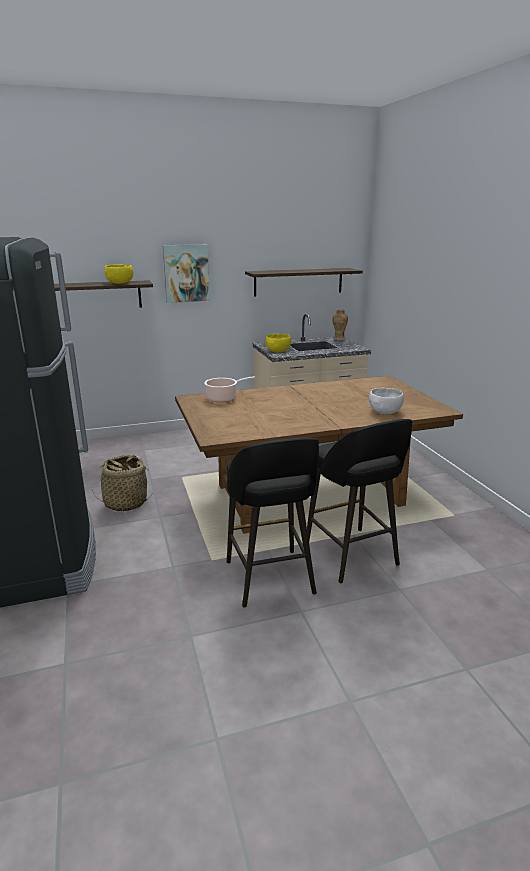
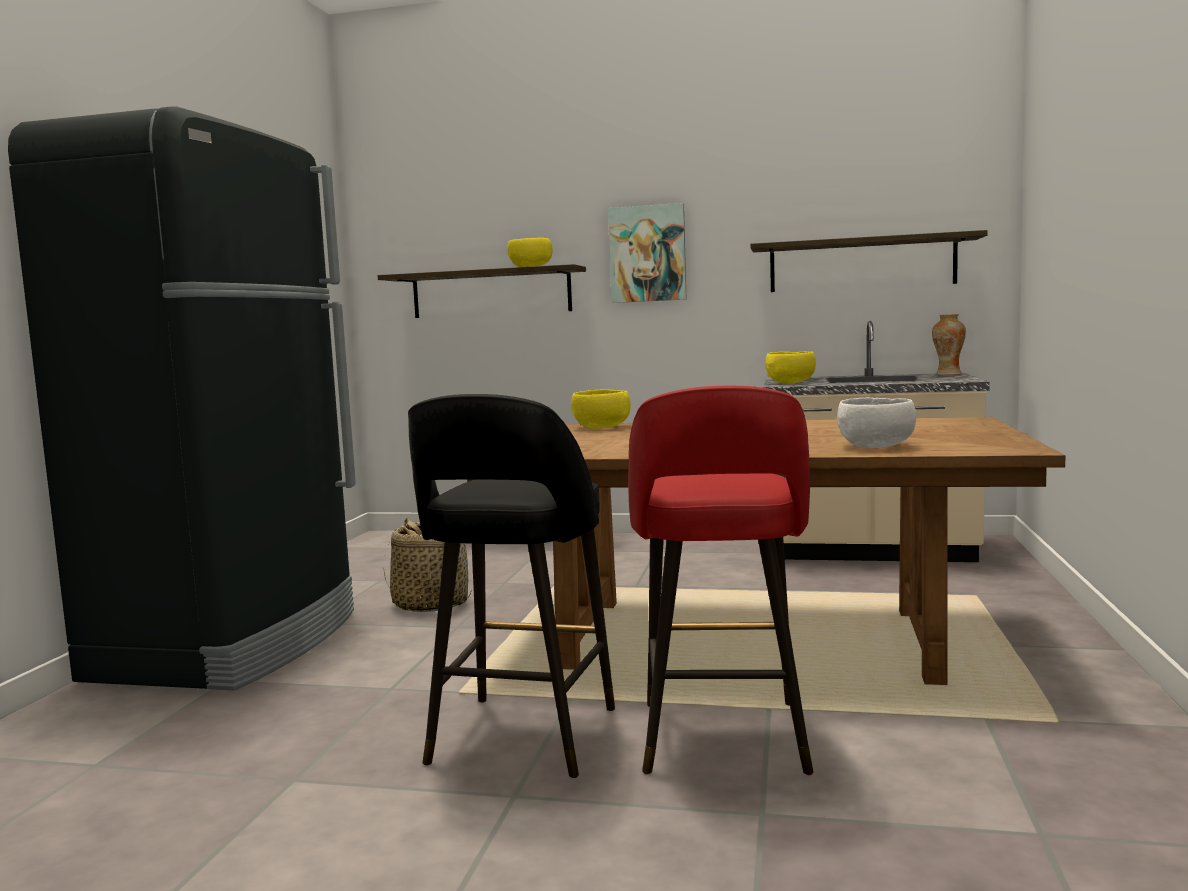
camera: 30 degrees right, 15 degrees down
(223, 398) = (602, 427): cooking pot -> yellow bowl
(352, 556) = (723, 740): black stool -> red stool

